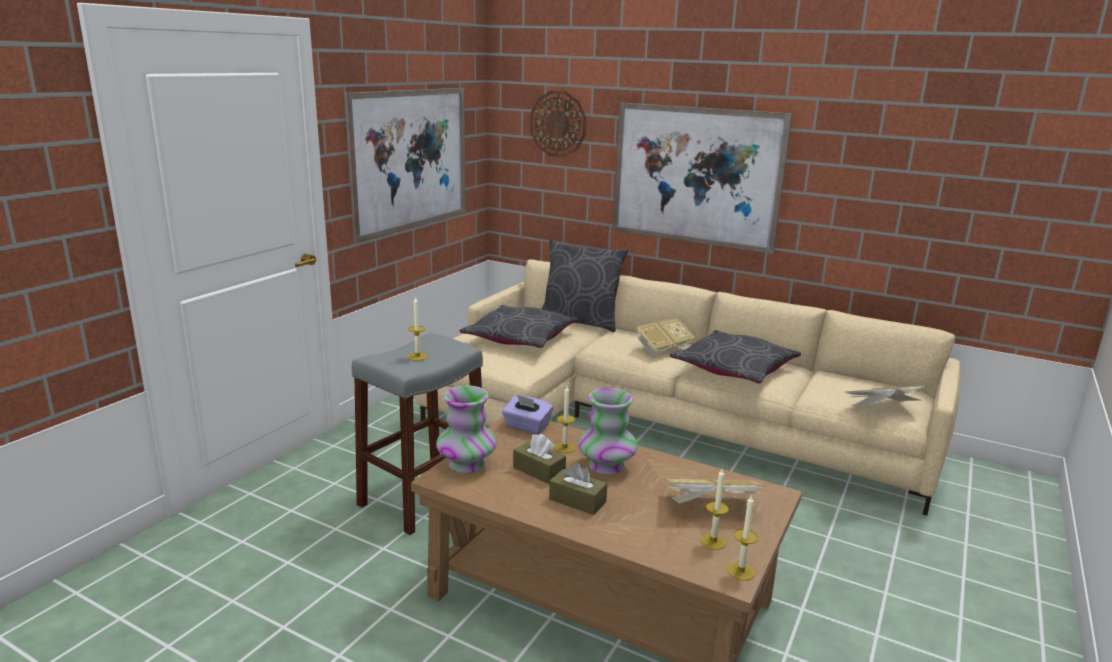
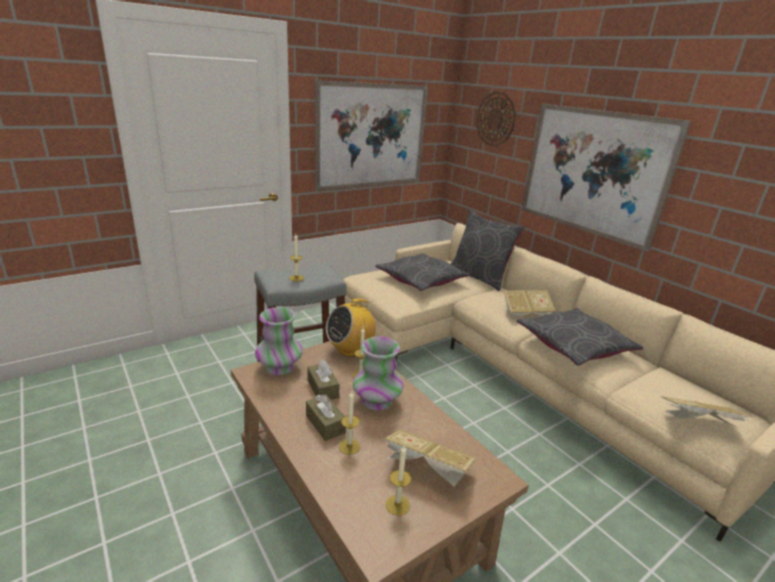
camera: 25 degrees right, 5 degrees up
(527, 427) = (350, 350): purple tissue box -> radio
(740, 571) = (393, 547): candle -> candle (349, 446)

